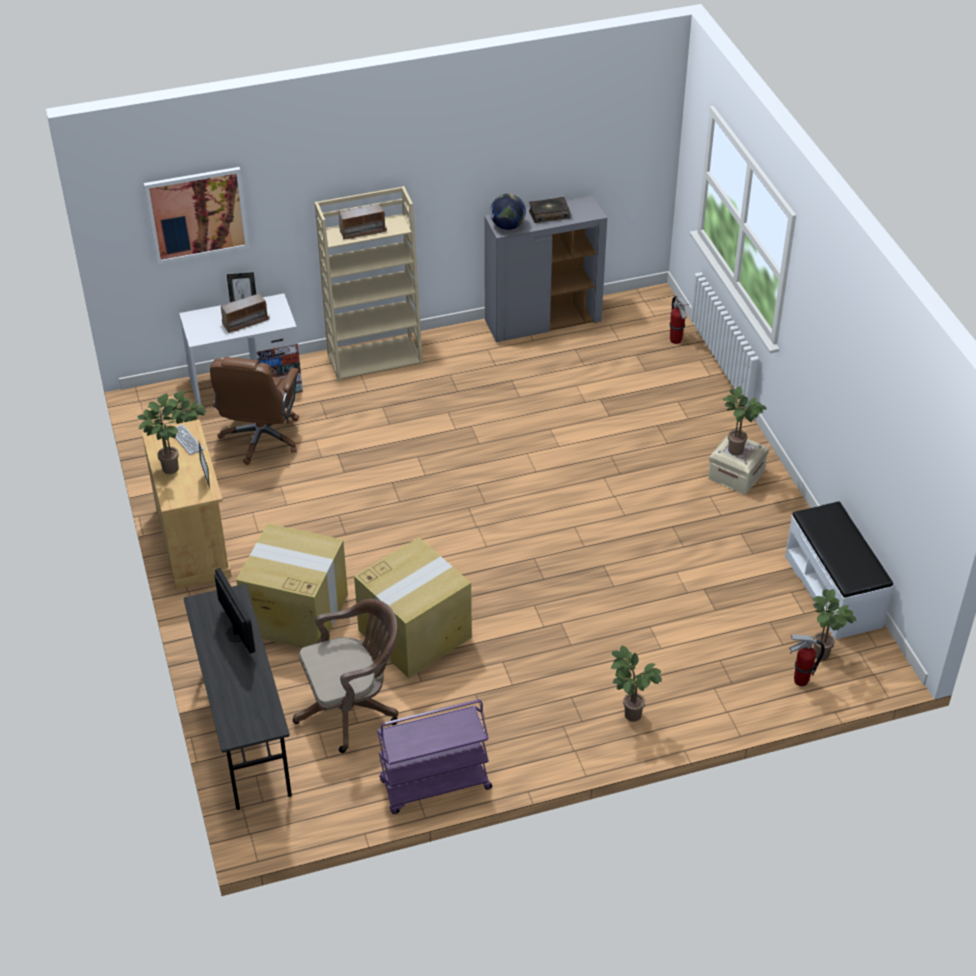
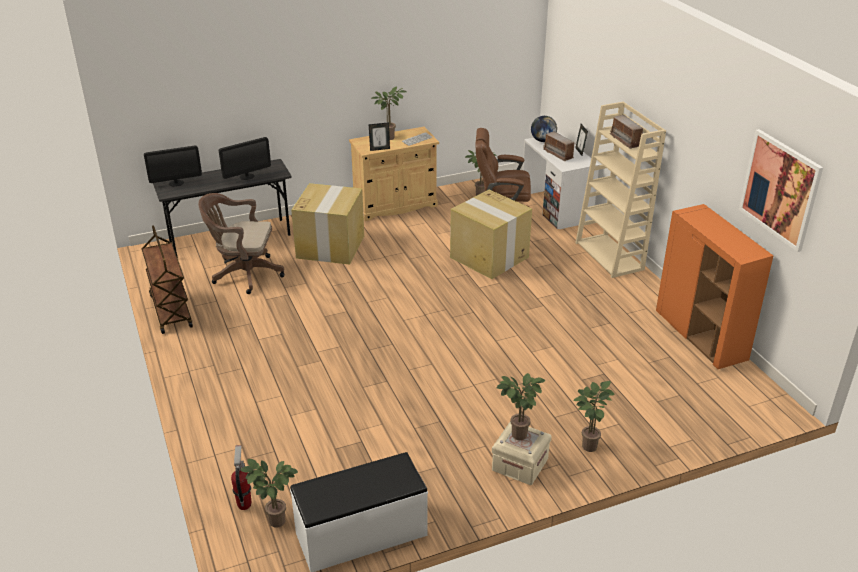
camera: 85 degrees right, 10 degrees down
(197, 214) = (581, 65): picture -> picture (780, 189)
(238, 718) = (176, 183): none -> monitor
(352, 709) = (244, 274): brown office chair -> brown office chair turned 120 degrees clockwise
(416, 633) = (311, 294): cardboard box -> cardboard box (490, 257)
(434, 786) = (170, 311): purple cart -> brown cart
(507, 226) = (693, 214): globe -> globe (543, 140)
(543, 322) = (701, 336): grey cabinet -> orange cabinet
(549, 214) = (725, 234): book -> none
(629, 715) = (219, 398): potted plant -> potted plant (588, 444)
(676, 340) = (715, 422): fire extinguisher -> none

